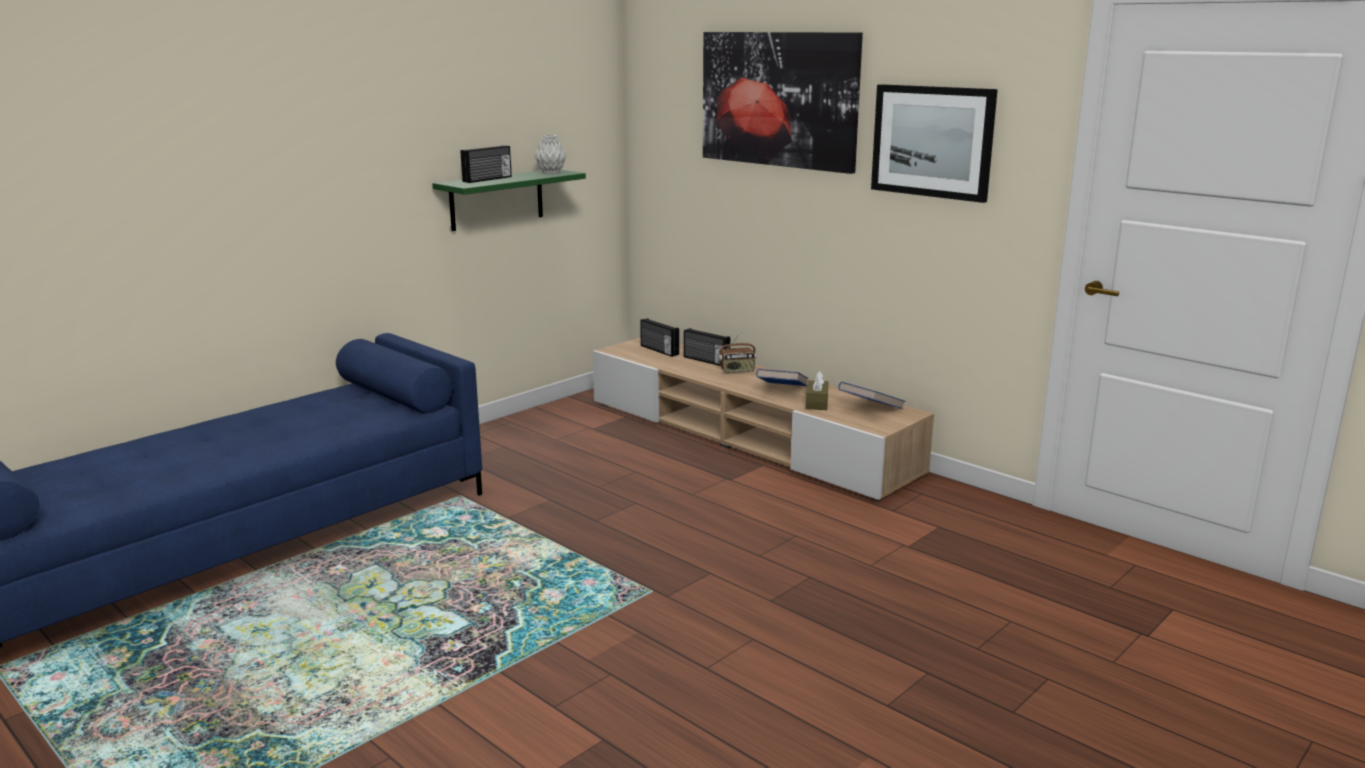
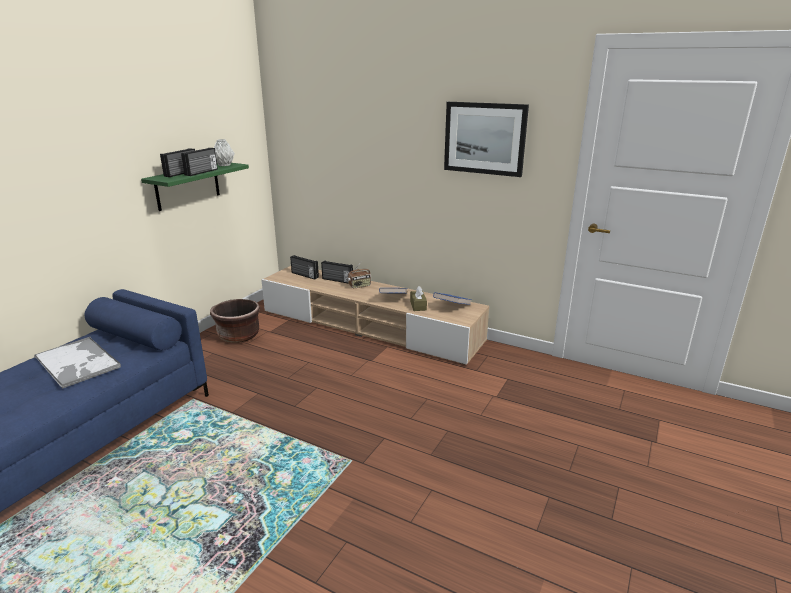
camera: 15 degrees left, 5 degrees up
(317, 414) = (78, 363): none -> tray
(515, 179) = (202, 172): none -> radio
(546, 429) = (238, 336): none -> brown planter
(778, 99) = (376, 111): picture -> none

